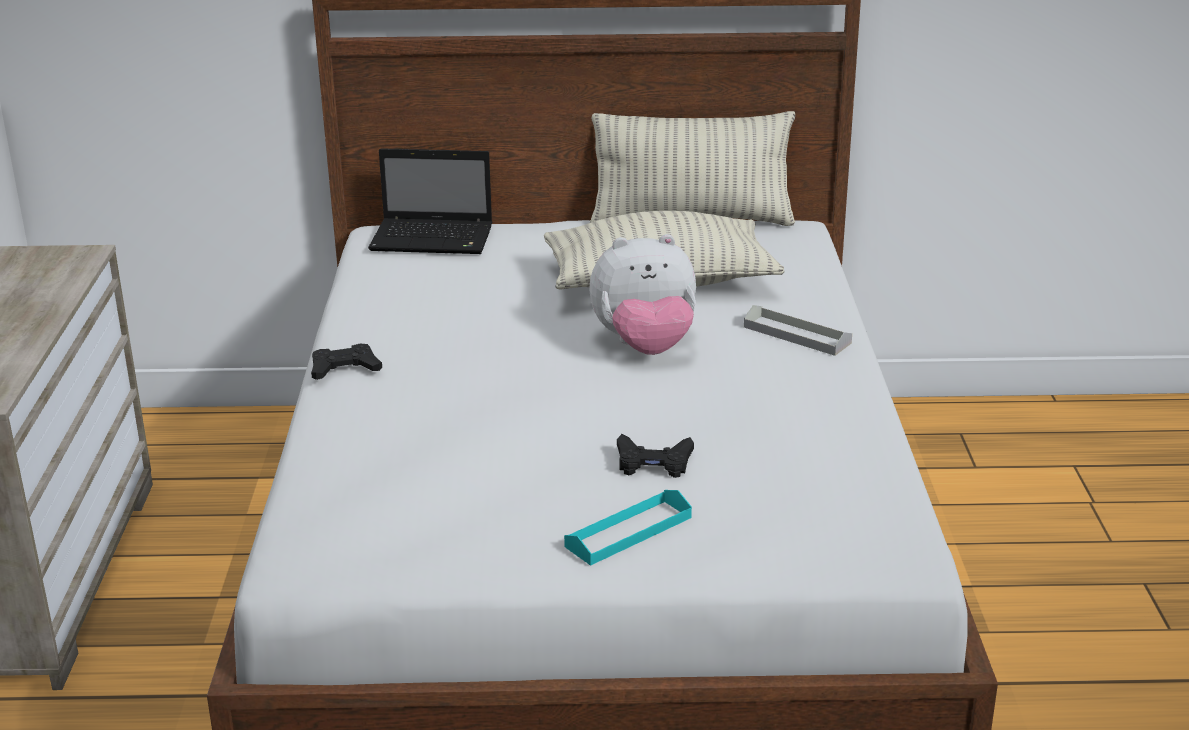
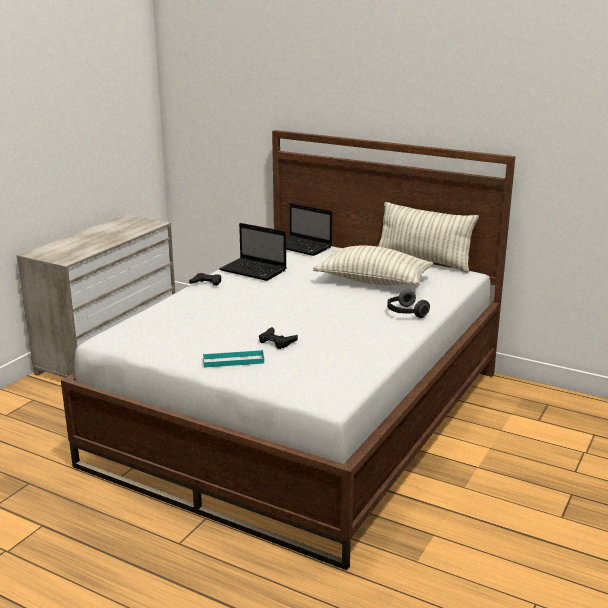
camera: 30 degrees right, 5 degrees down
(407, 315) = (254, 270): none -> laptop
(645, 347) = (333, 302): plush toy -> none
(797, 335) = (405, 313): grey tray -> headphones

